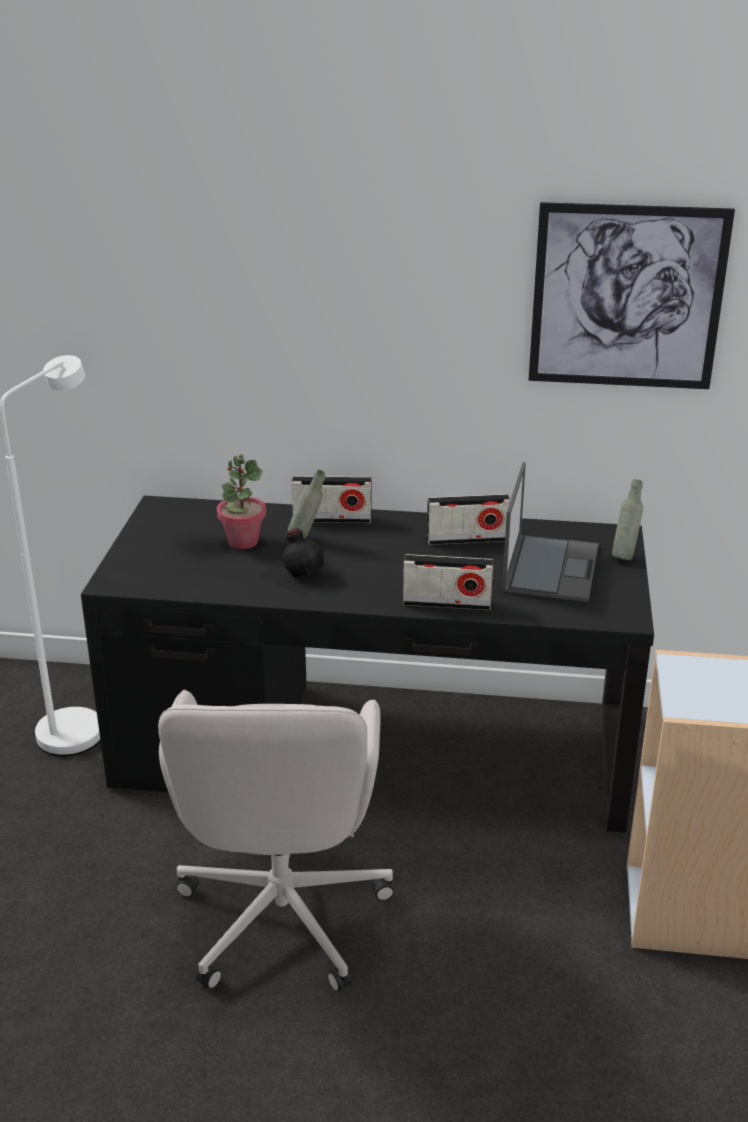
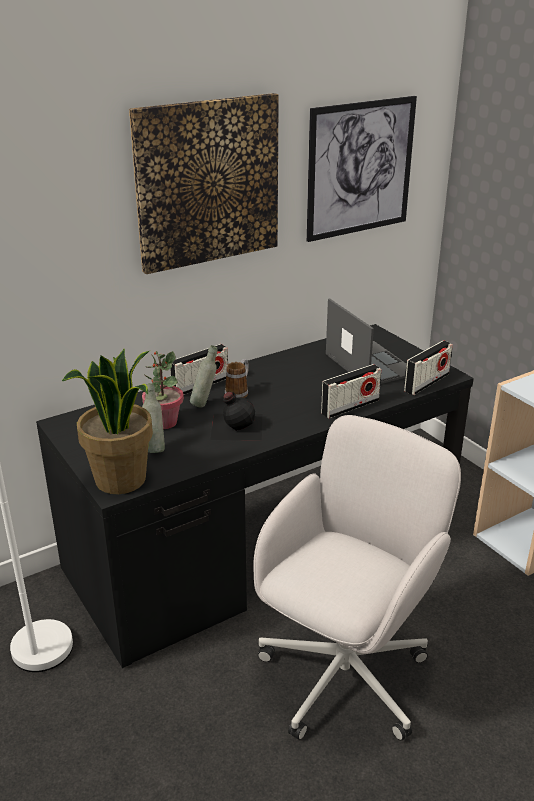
camera: 40 degrees left, 0 degrees up
(130, 577) = (121, 480): none -> potted plant
(281, 917) = (344, 678): white office chair -> white office chair turned 105 degrees counterclockwise
(358, 541) = (239, 392): none -> mug
(378, 272) = (207, 182): none -> picture
(467, 539) = (300, 366): radio -> radio (426, 383)
(624, 555) = (394, 342): grey bottle -> grey bottle (155, 448)

